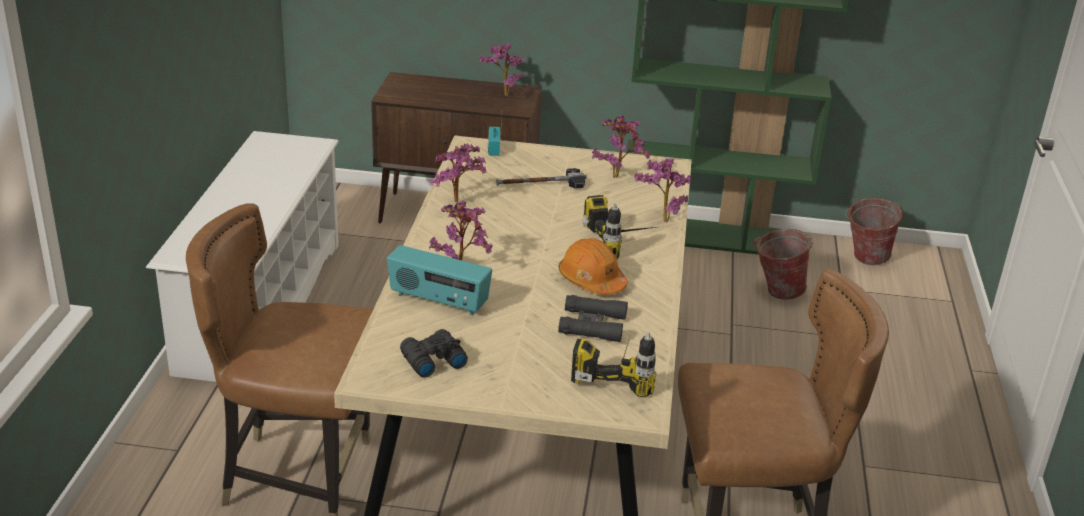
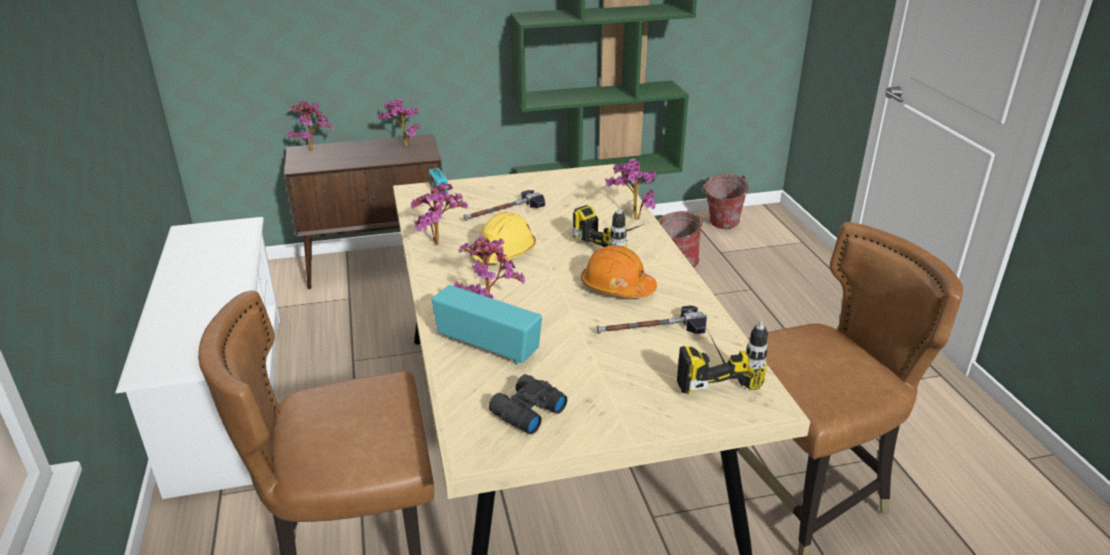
camera: 20 degrees left, 0 degrees up
(438, 301) = (488, 346): radio -> radio turned 150 degrees counterclockwise
(511, 224) = (504, 252): none -> yellow hard hat
(592, 325) = (652, 329): black binoculars -> hammer
(618, 176) = (565, 190): potted plant -> potted plant (313, 149)

